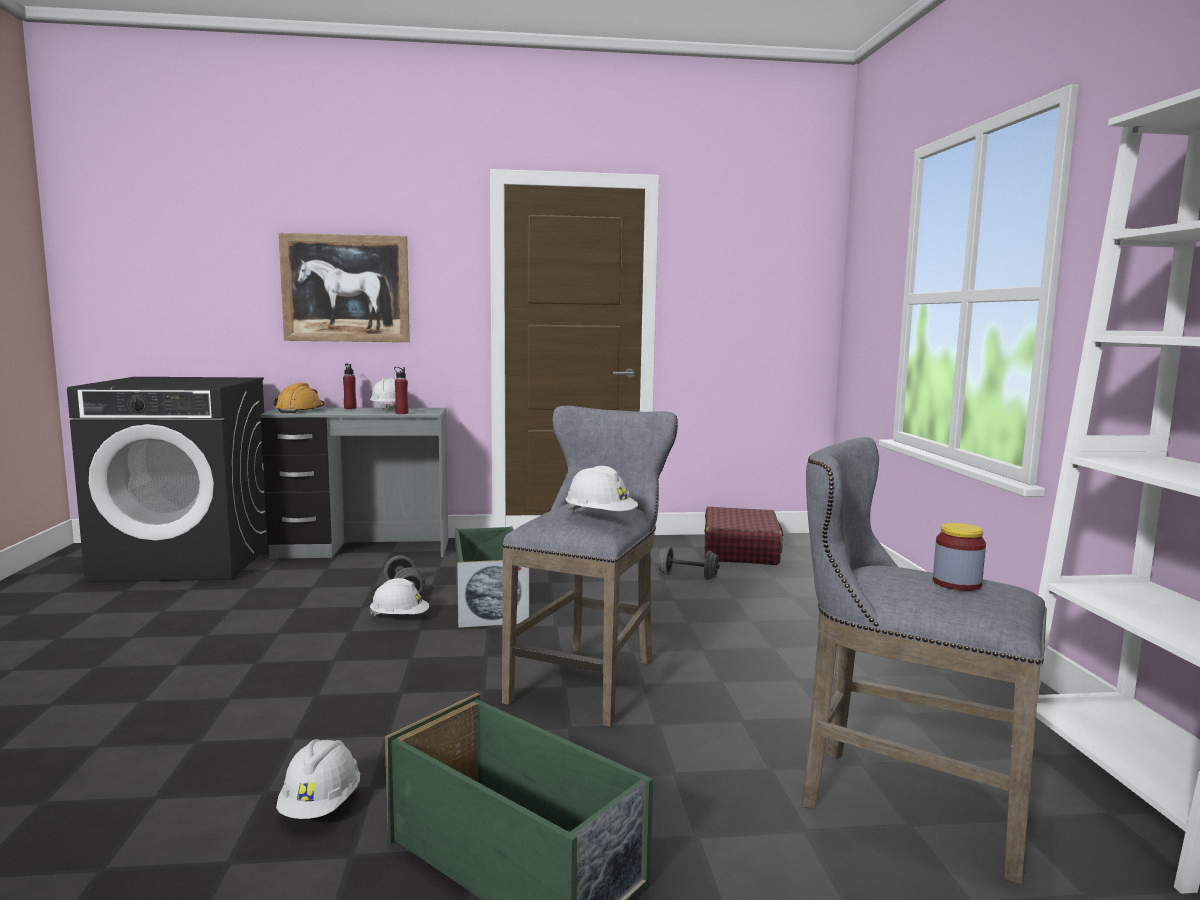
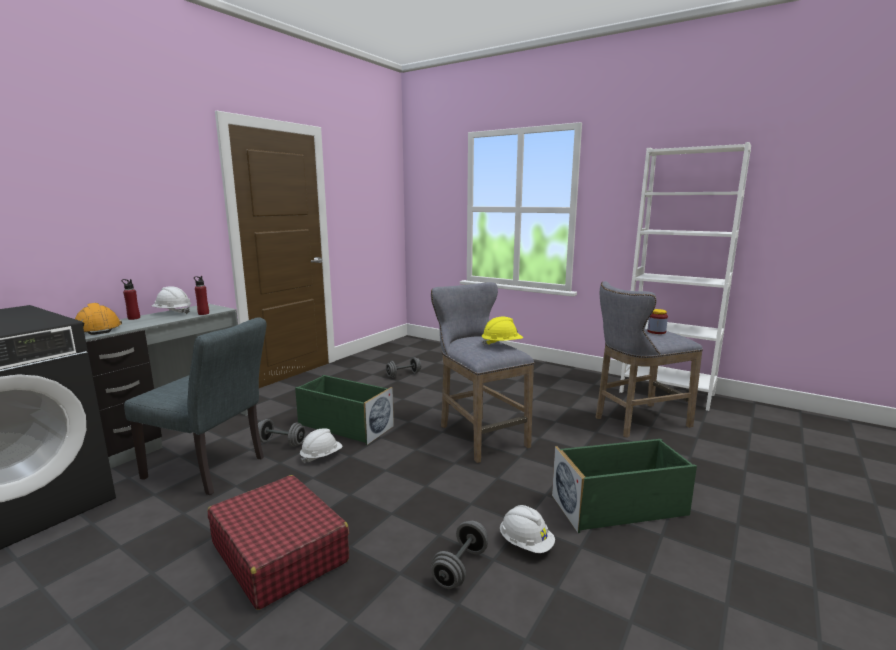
camera: 50 degrees left, 5 degrees up
(231, 775) = (460, 567): none -> grey dumbbell
(316, 588) = (212, 469): none -> grey chair
(346, 288) = (103, 210): picture -> none
(600, 517) = (501, 344): white hard hat -> yellow hard hat
(740, 550) = (394, 355): red suitcase -> red suitcase (279, 552)

